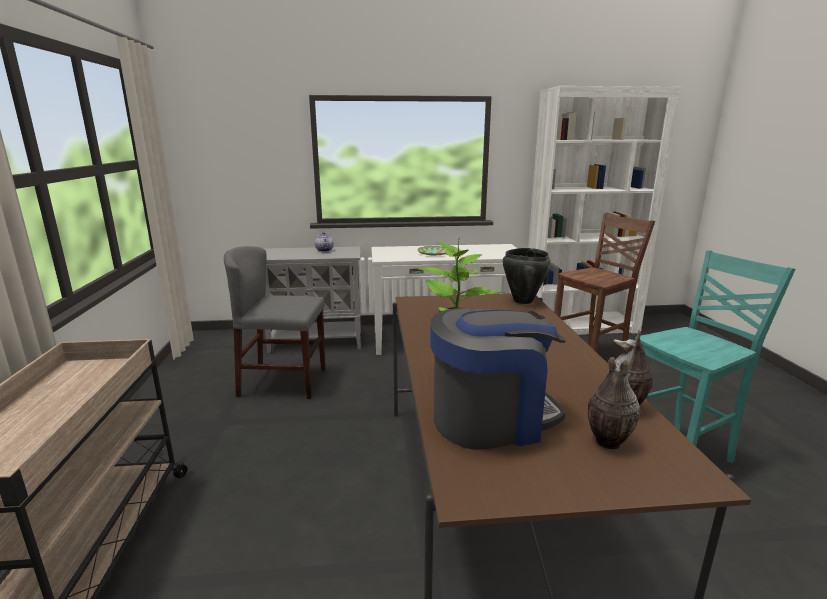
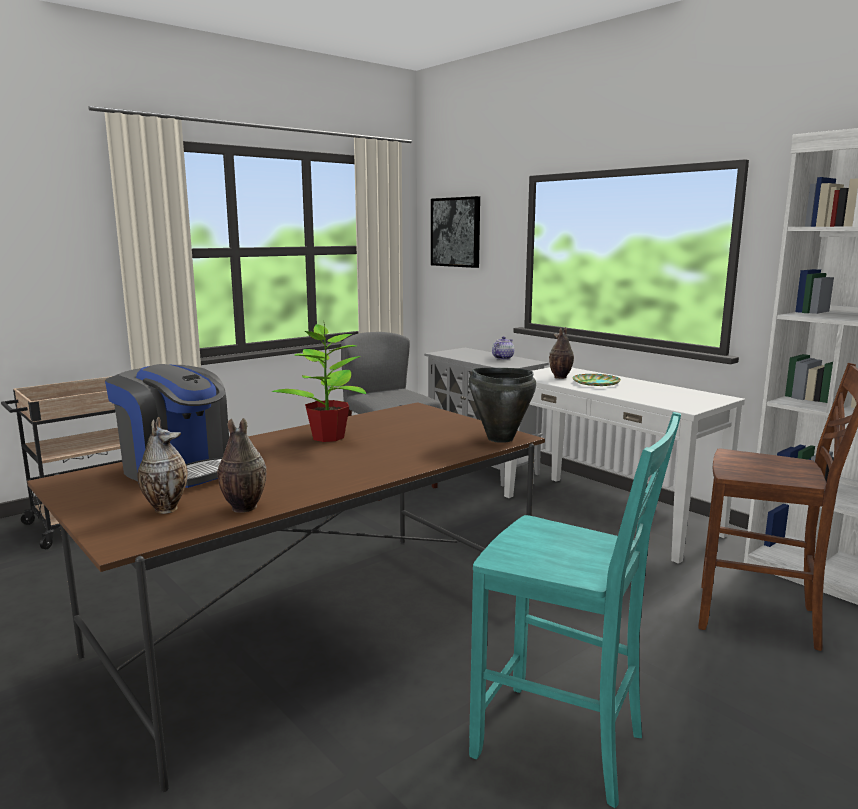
camera: 55 degrees right, 5 degrees down
(220, 143) = (456, 232): none -> picture
(404, 254) = (560, 377): none -> vase

